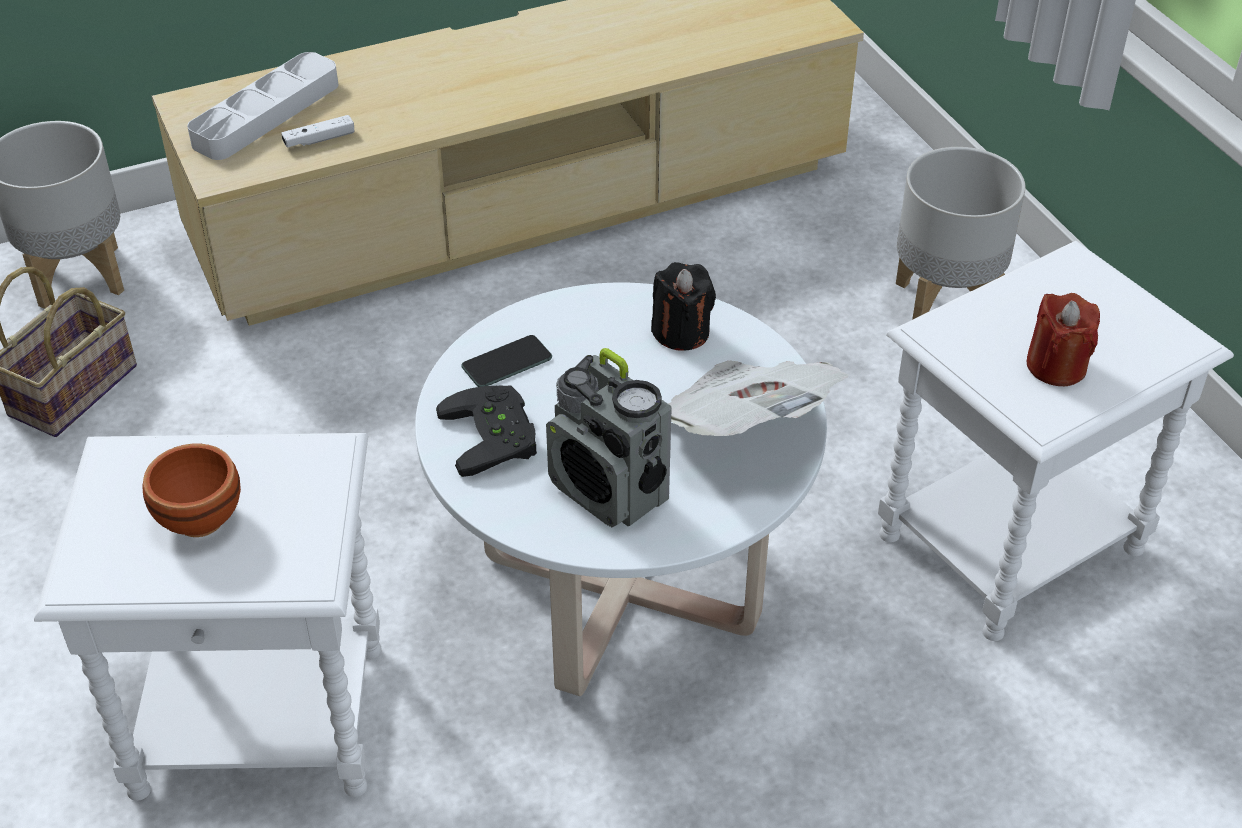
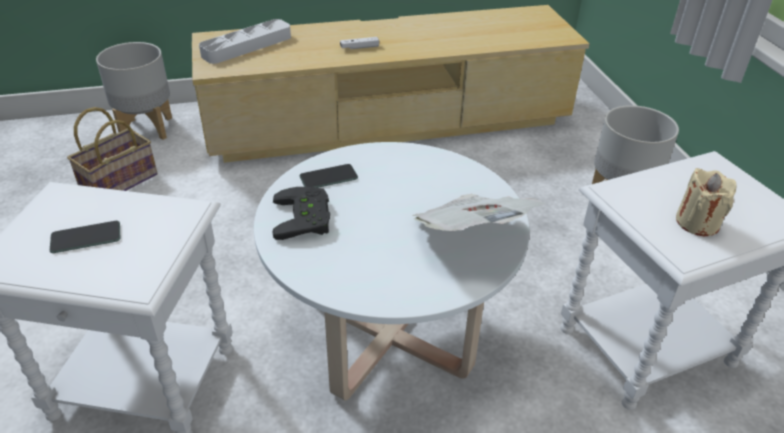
camera: 10 degrees right, 5 degrees down
(197, 519) = (86, 238): brown bowl -> phone
(319, 139) = (270, 60): white game controller -> white game controller (359, 47)
(609, 492) = (369, 263): radio -> none
(681, 332) = (444, 174): black candle -> none
(1056, 366) = (697, 223): red candle -> beige candle

